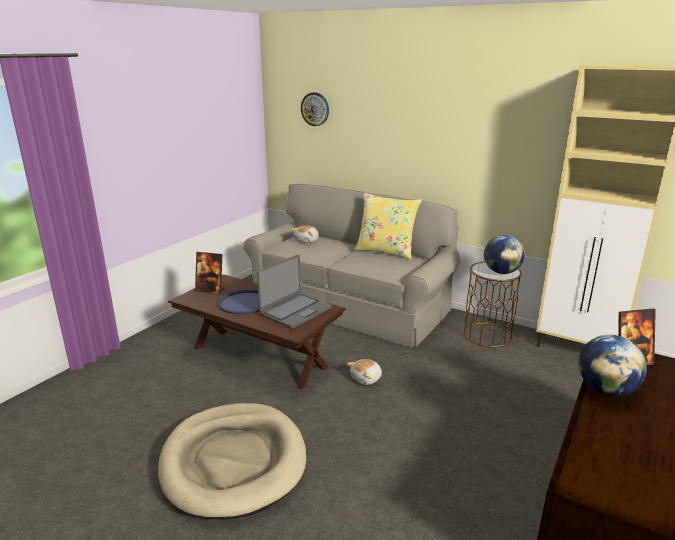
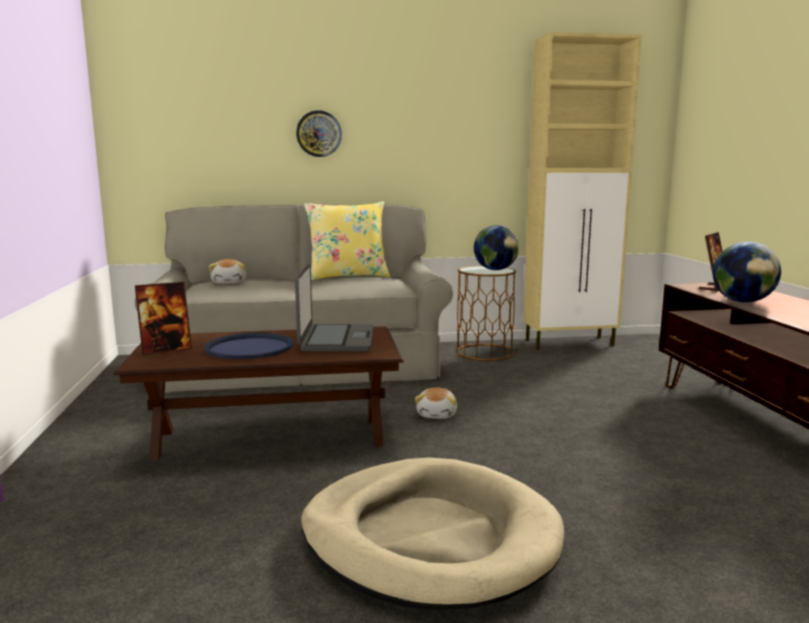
camera: 40 degrees left, 10 degrees down
(315, 109) = (192, 102): wall clock -> wall clock (318, 134)

